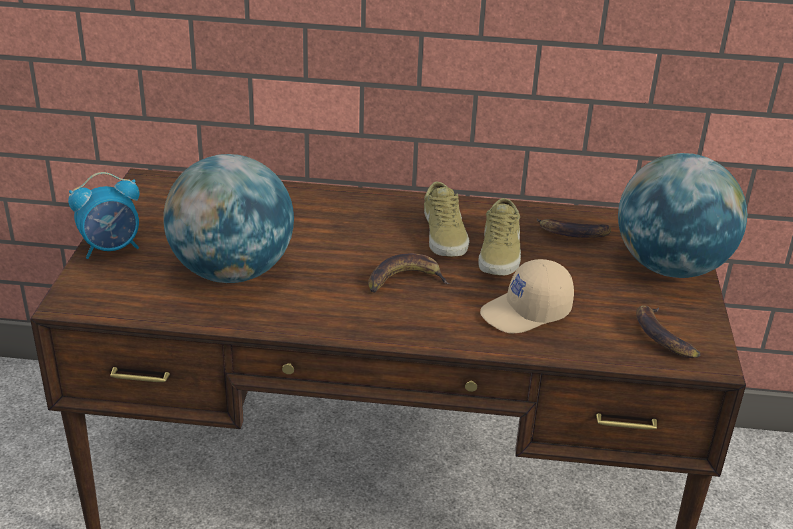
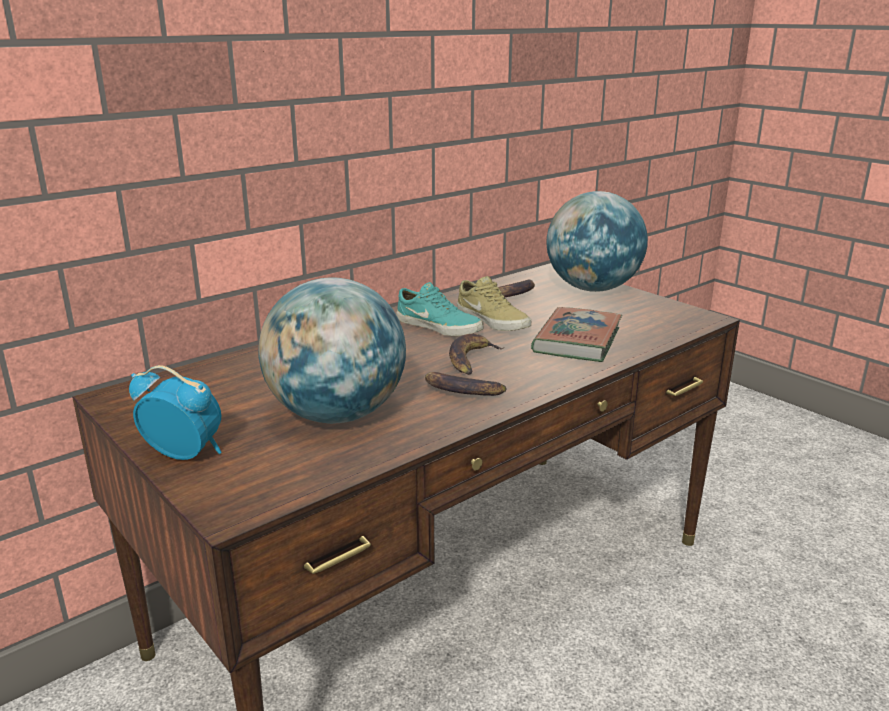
camera: 45 degrees left, 10 degrees down
(112, 248) = (184, 454): alarm clock -> alarm clock turned 90 degrees counterclockwise
(445, 235) = (440, 326): beige shoe -> turquoise shoe
(526, 312) = (577, 341): beige cap -> book
(661, 336) = (662, 318): banana -> banana (461, 391)

